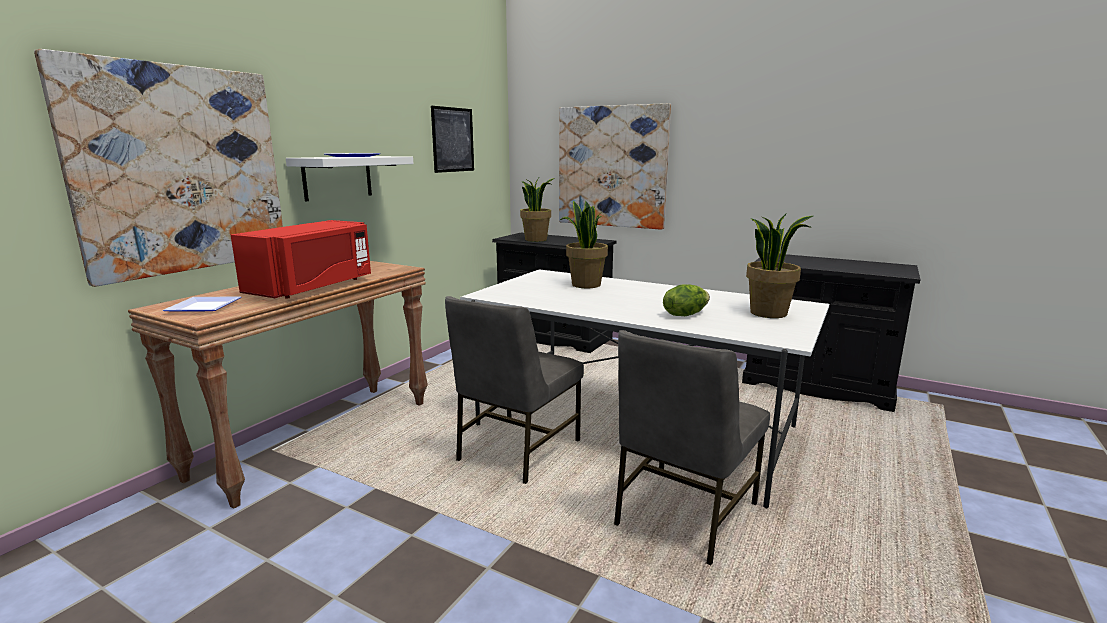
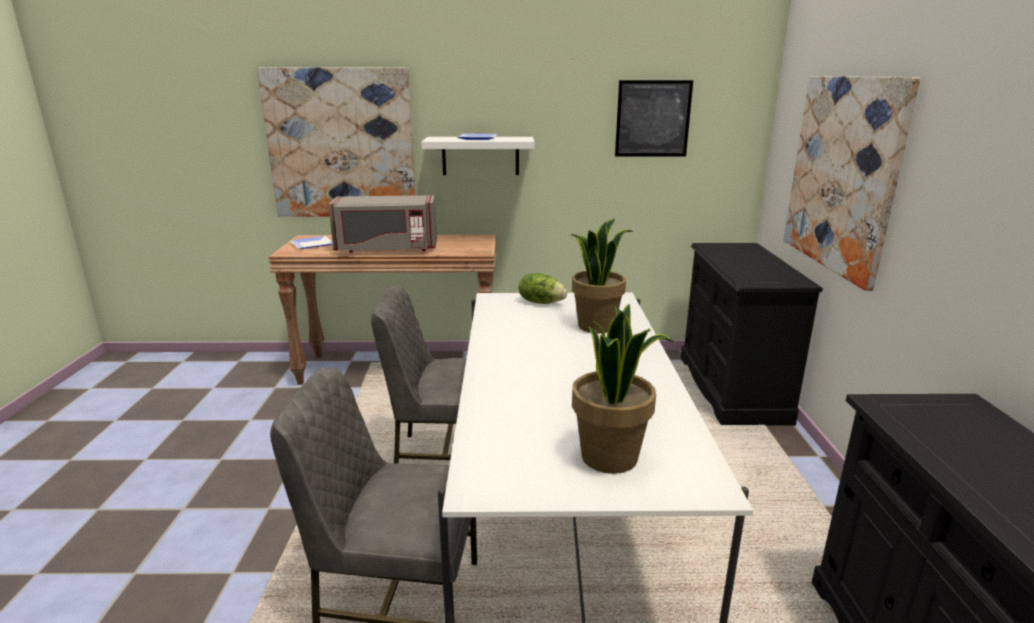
camera: 60 degrees right, 5 degrees up
(313, 287) = (386, 249): red microwave -> grey microwave
(536, 239) = (728, 257): potted plant -> none
(685, 314) = (532, 400): lettuce -> lettuce (541, 302)

